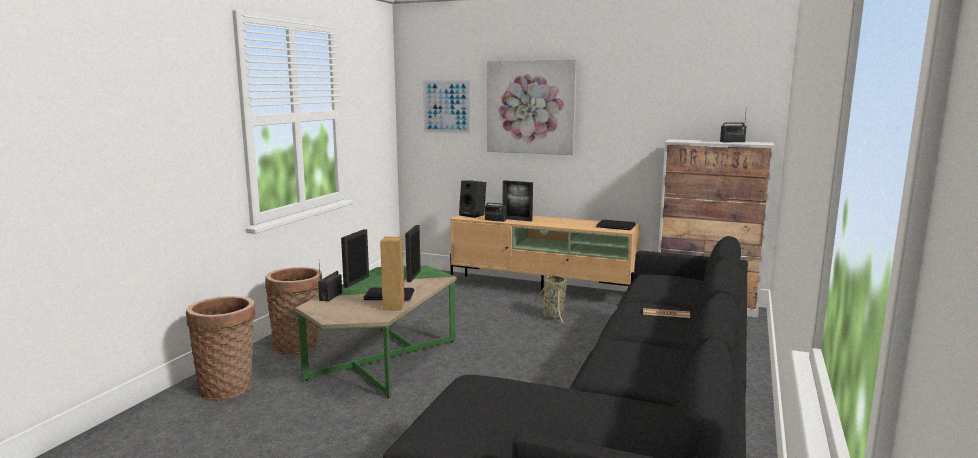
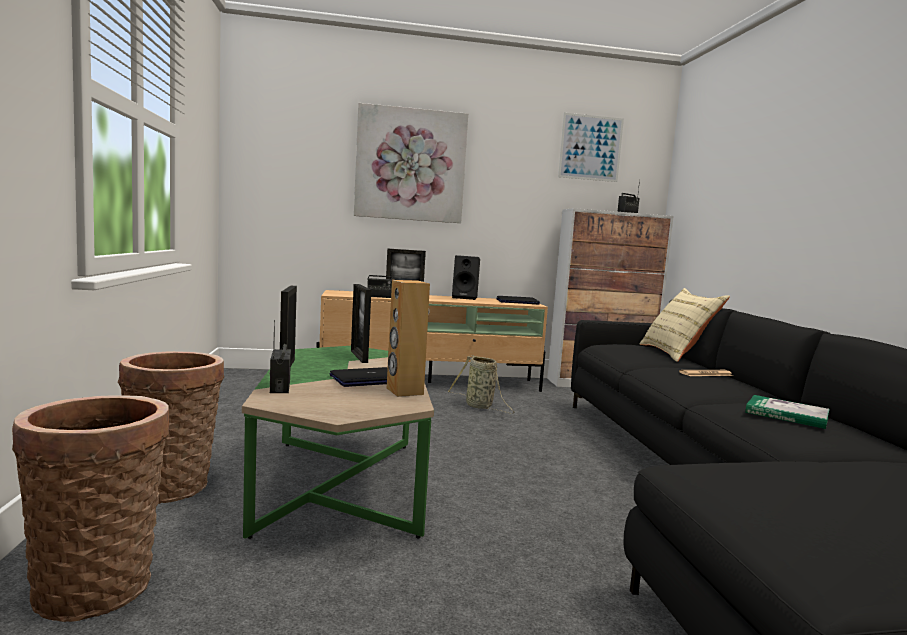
camera: 30 degrees left, 5 degrees down
(446, 106) = (298, 156): picture -> picture (590, 148)
(473, 215) = (343, 293): black speaker -> black speaker (465, 298)
(634, 356) = (786, 415): none -> book
(700, 290) = (676, 354): none -> beige pillow

